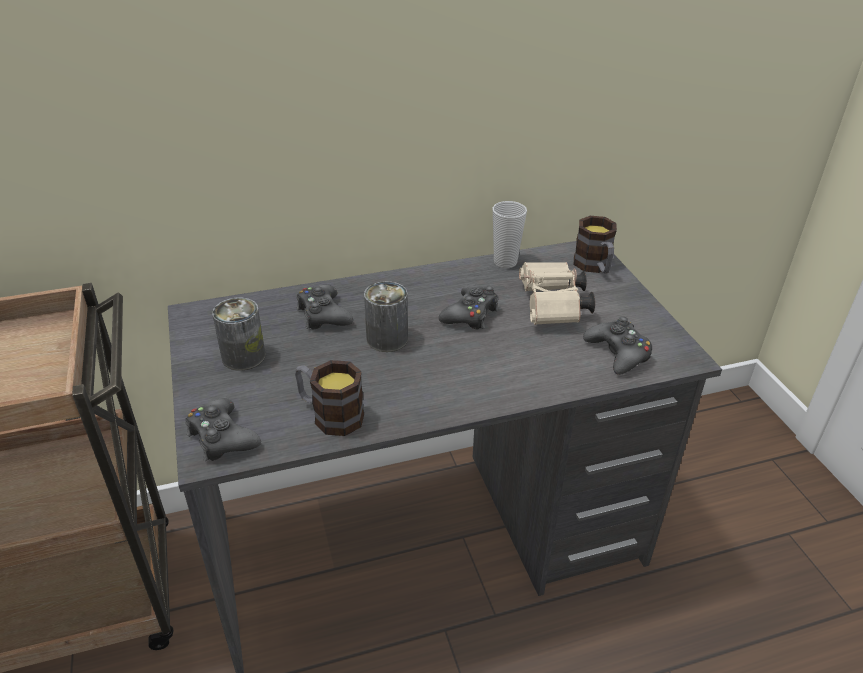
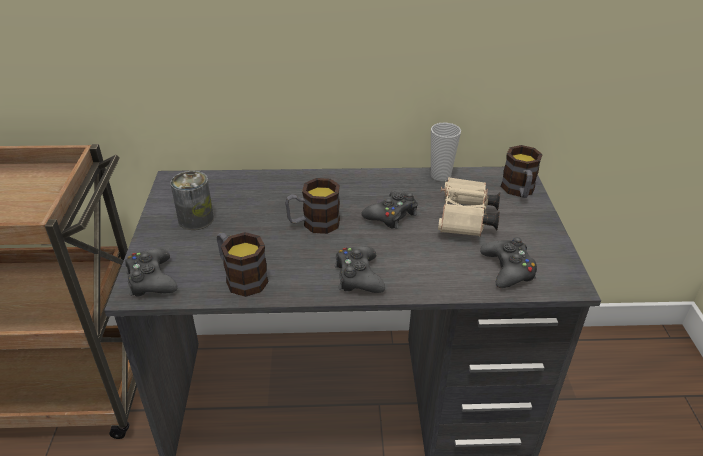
camera: 15 degrees right, 0 degrees up
(323, 315) = (271, 196): black game controller -> black game controller (358, 276)
(387, 339) = (313, 224): can -> mug

